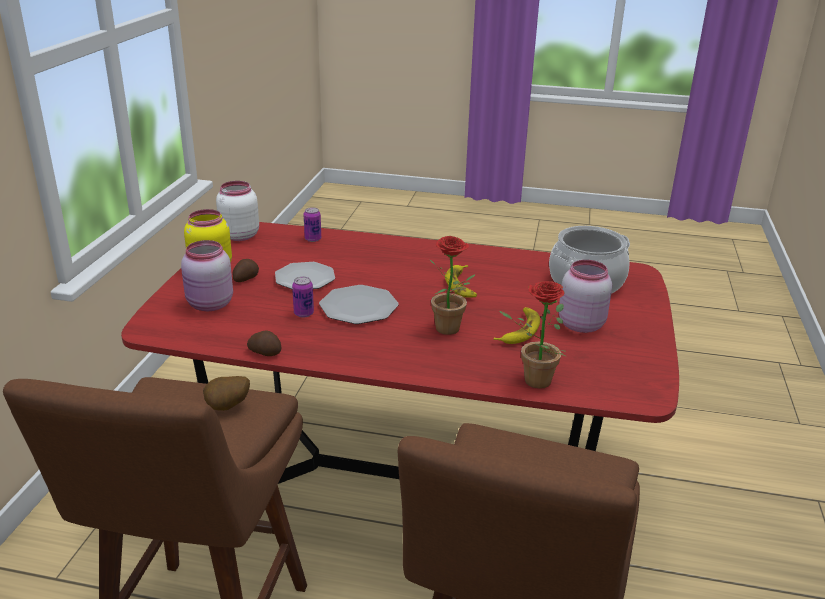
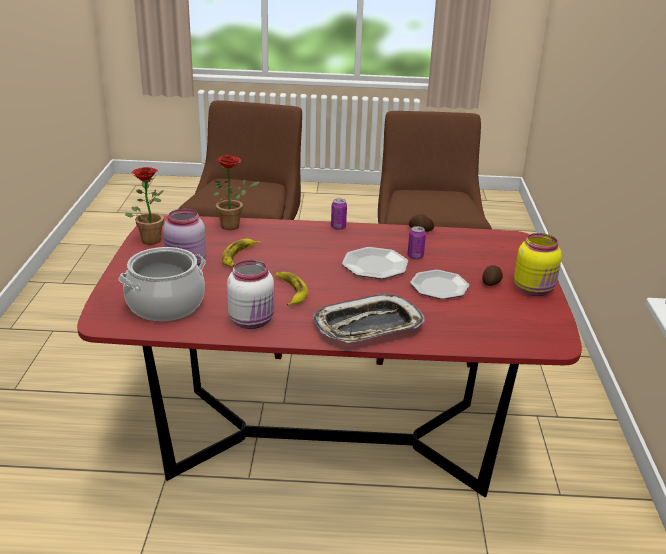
camera: 170 degrees right, 0 degrees up
(209, 305) = (494, 258): pink jar -> none
(228, 408) = (417, 207): potato -> none
(238, 236) = (554, 332): white jar -> white jar (253, 321)
(313, 239) = (470, 335): can -> can (338, 227)
(397, 251) = (368, 327): none -> tray
(450, 331) = (294, 252): potted plant -> potted plant (149, 239)

